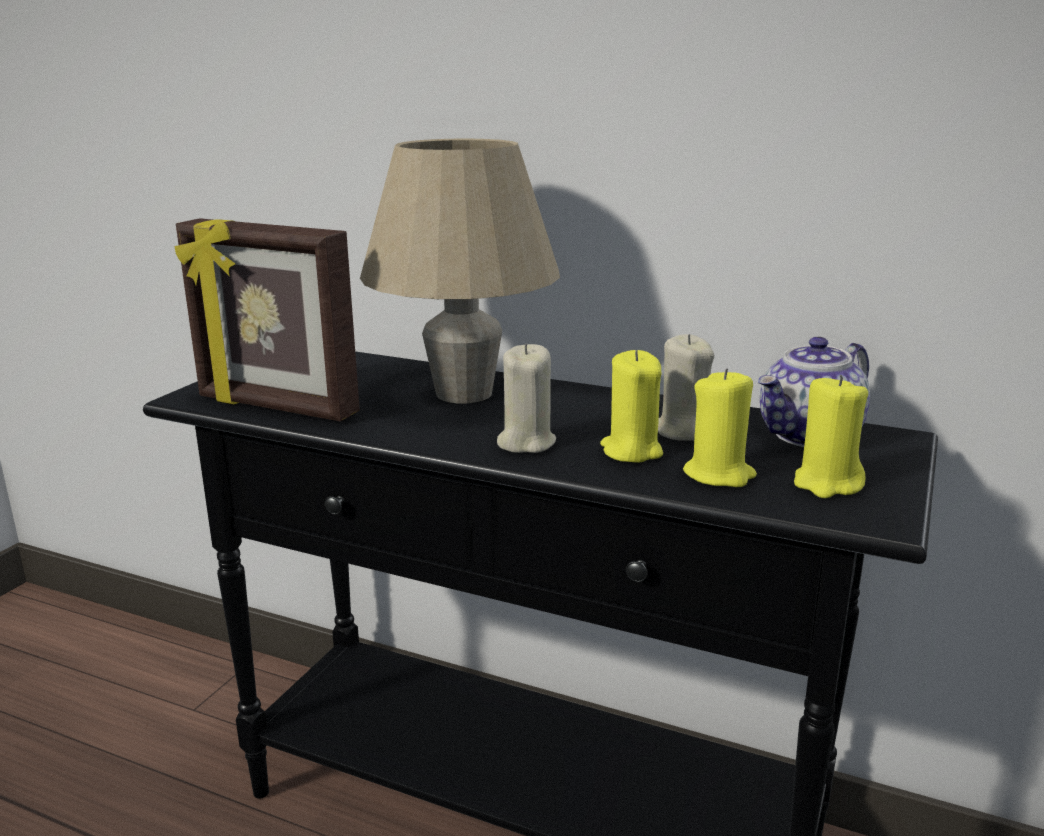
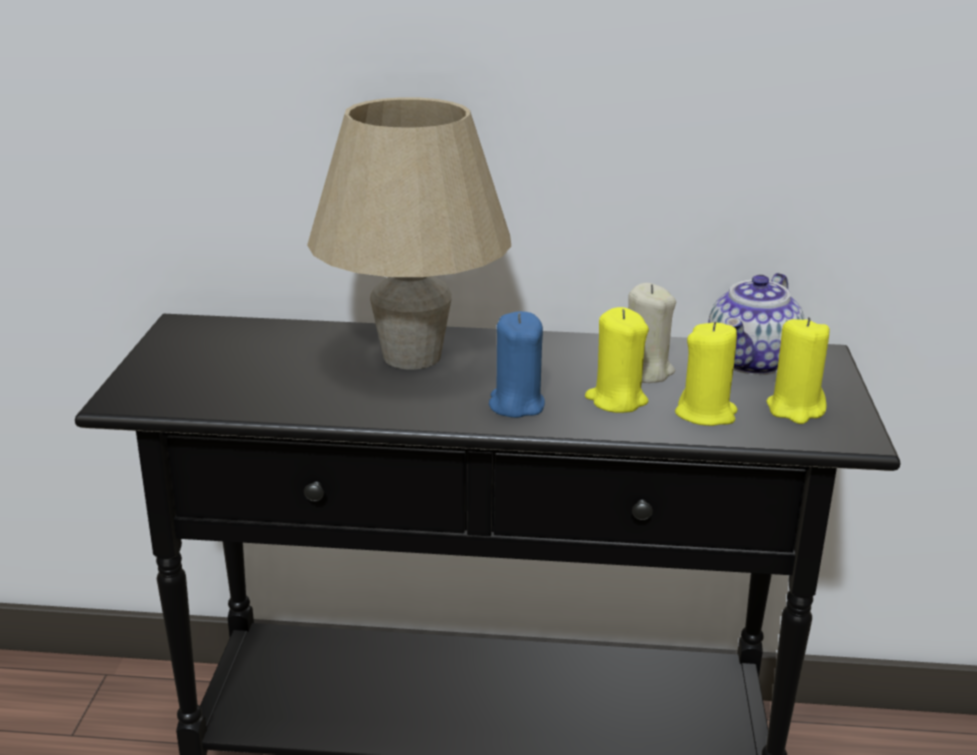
camera: 20 degrees left, 5 degrees up
(276, 407) = (232, 399): picture frame -> none
(526, 442) = (516, 405): beige candle -> blue candle

